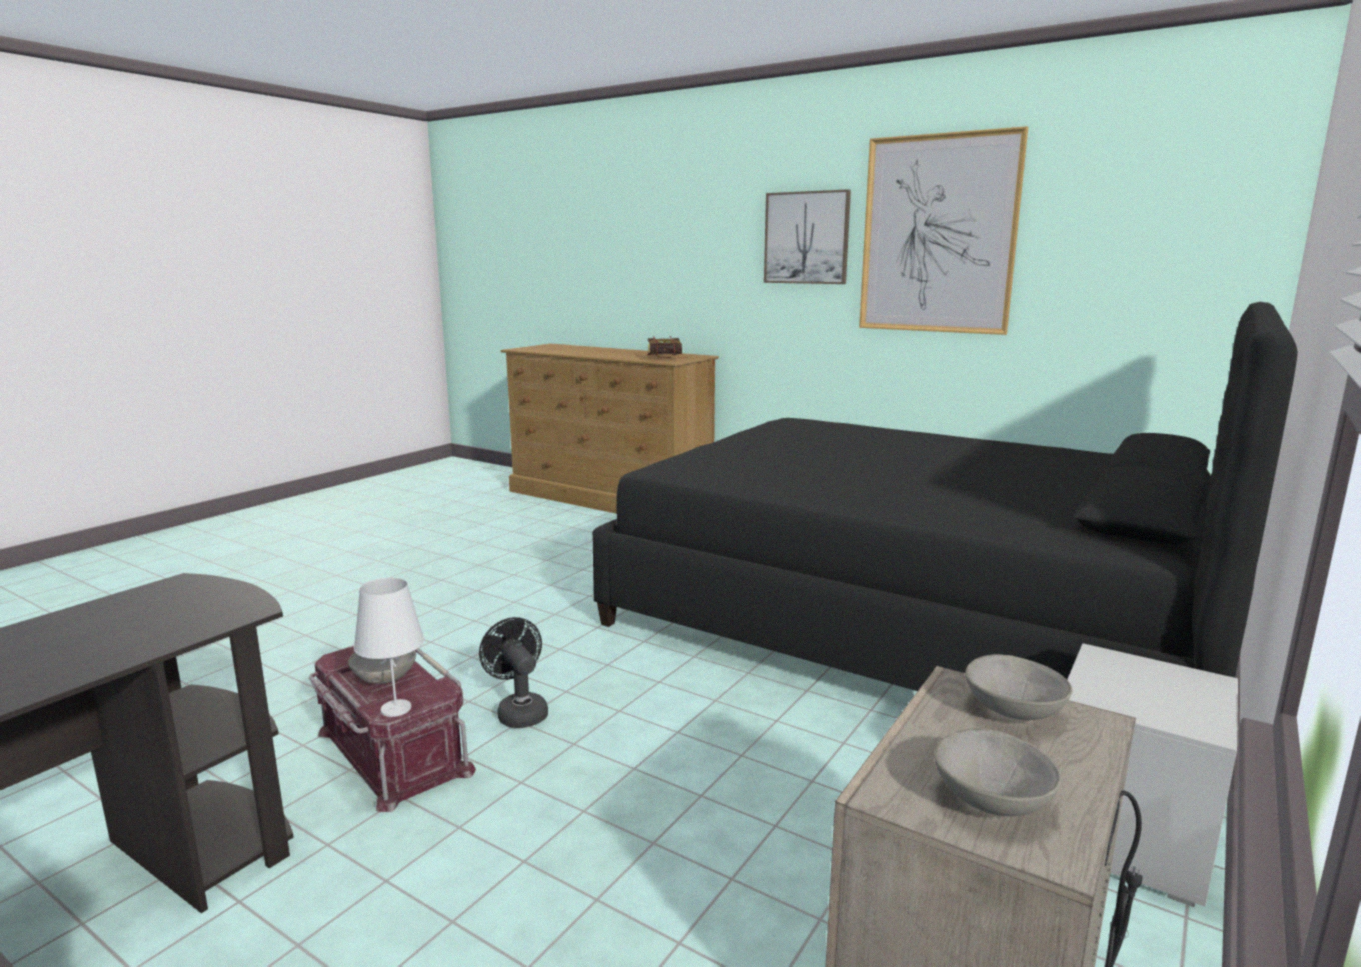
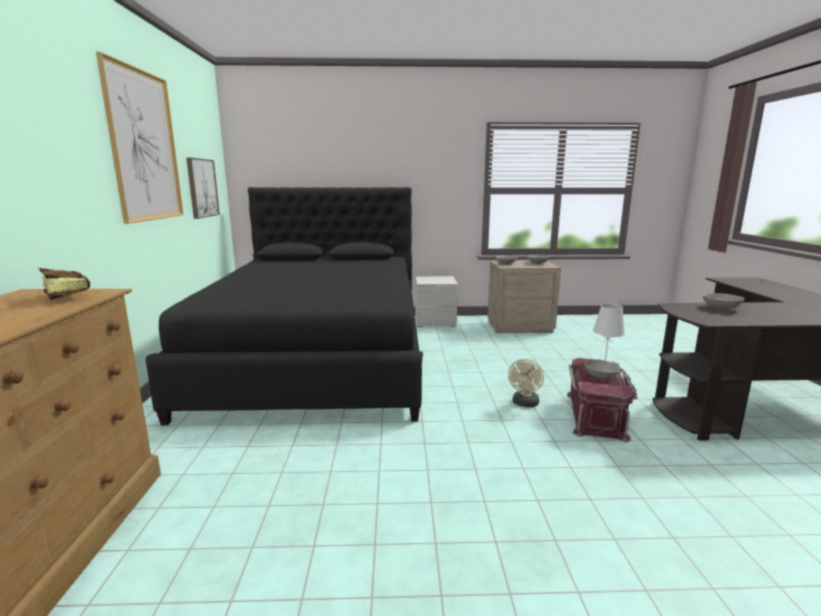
camera: 125 degrees left, 0 degrees up
(124, 640) = (721, 308): none -> grey bowl
(519, 711) = (525, 404): black fan -> beige fan
(807, 238) = (70, 137): picture -> picture (202, 188)

